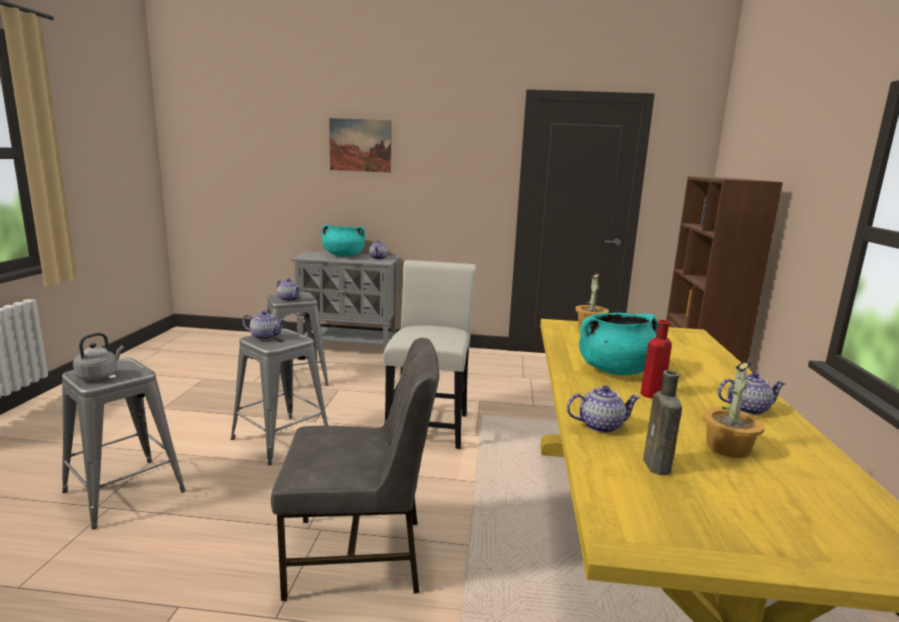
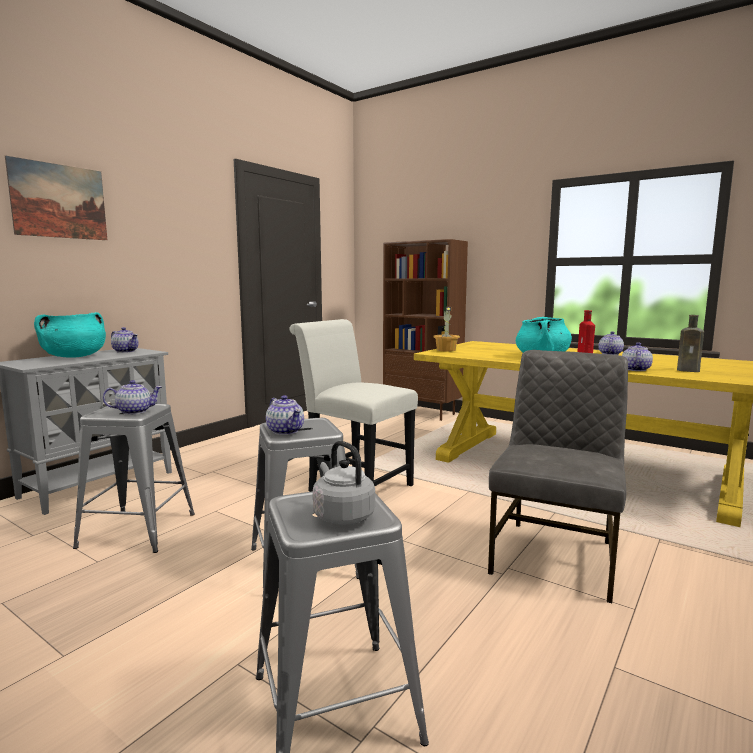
camera: 60 degrees left, 5 degrees down
(265, 337) = (286, 431): teapot -> teapot turned 105 degrees clockwise
(728, 447) = (662, 362): potted plant -> none

